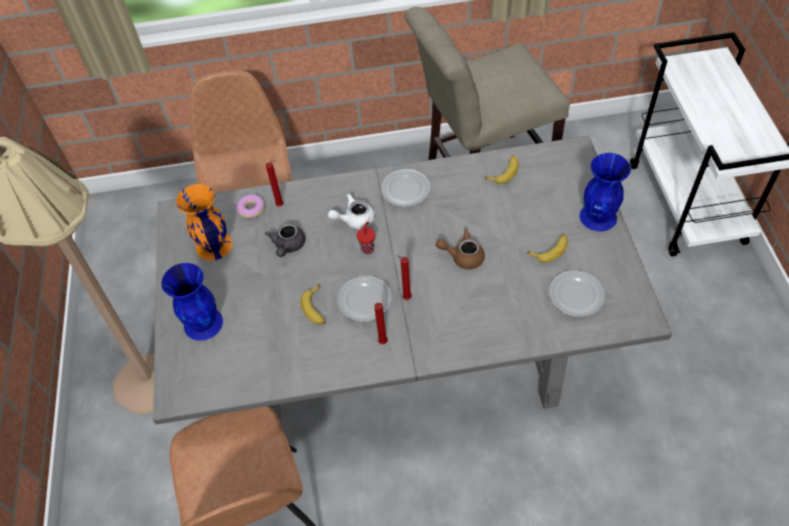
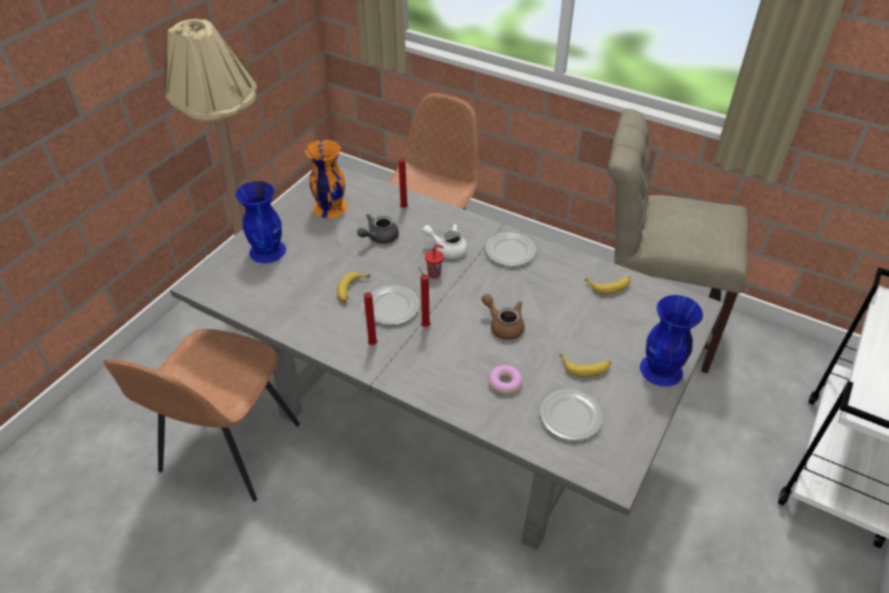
camera: 35 degrees right, 10 degrees down
(251, 209) = (381, 199): donut -> donut (505, 383)

